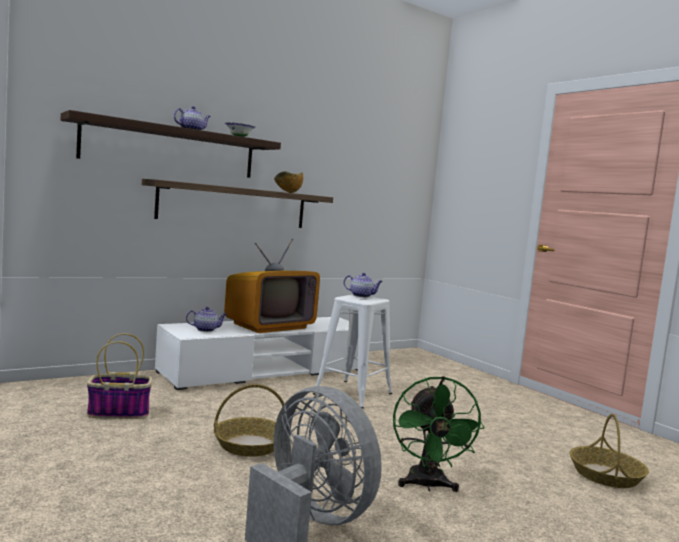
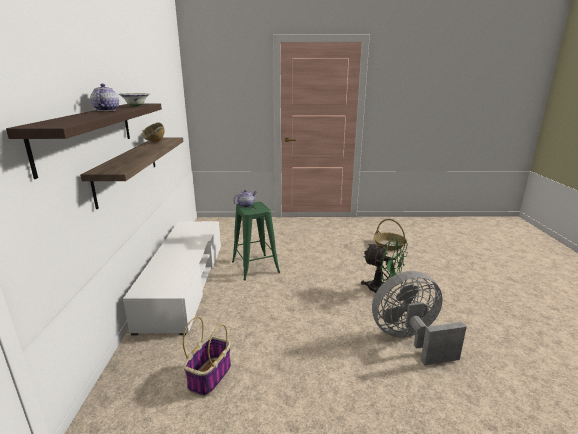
camera: 55 degrees left, 15 degrees up
(206, 330) = (166, 280): teapot -> none
(250, 445) = (306, 329): basket -> none
(269, 326) = (180, 251): television -> none
(353, 394) = (255, 267): white stool -> green stool

